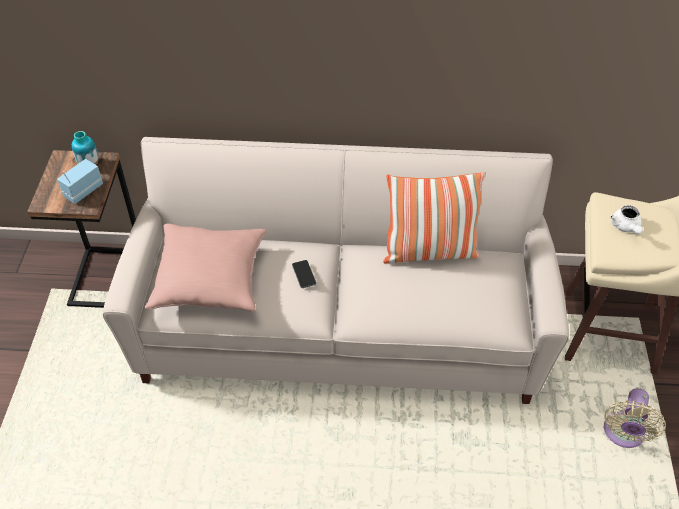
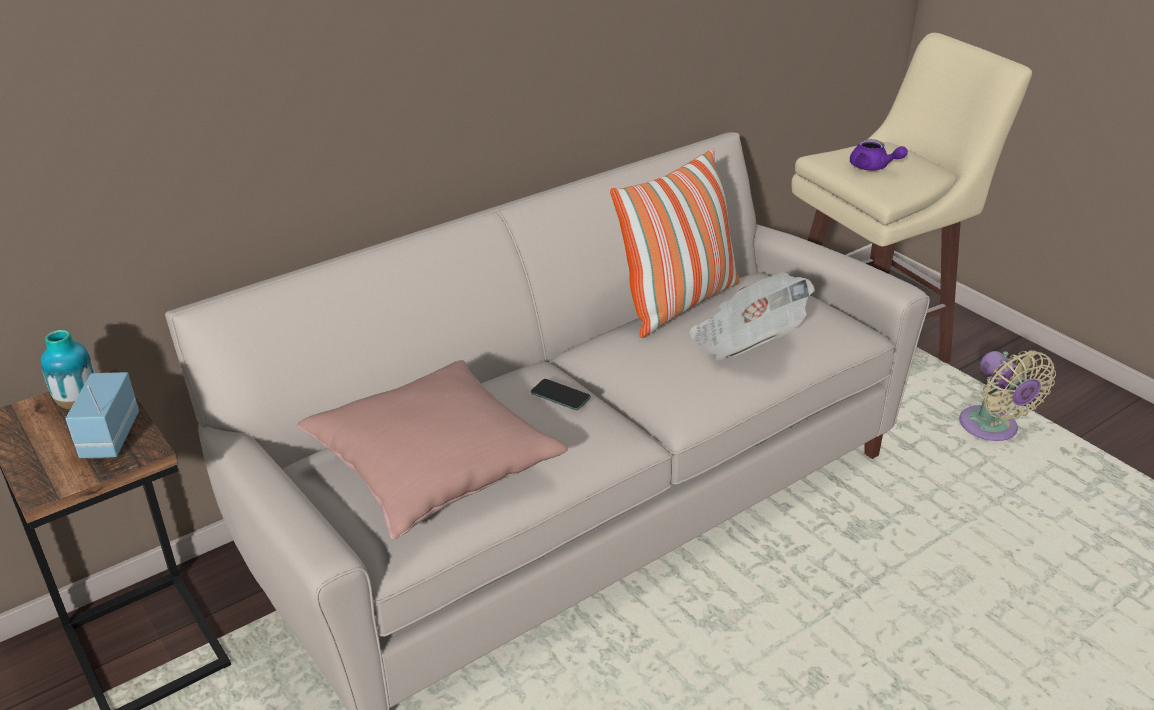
camera: 40 degrees left, 15 degrees down
(431, 299) = (746, 341): none -> newspaper
(625, 227) = (873, 167): white teapot -> purple teapot

